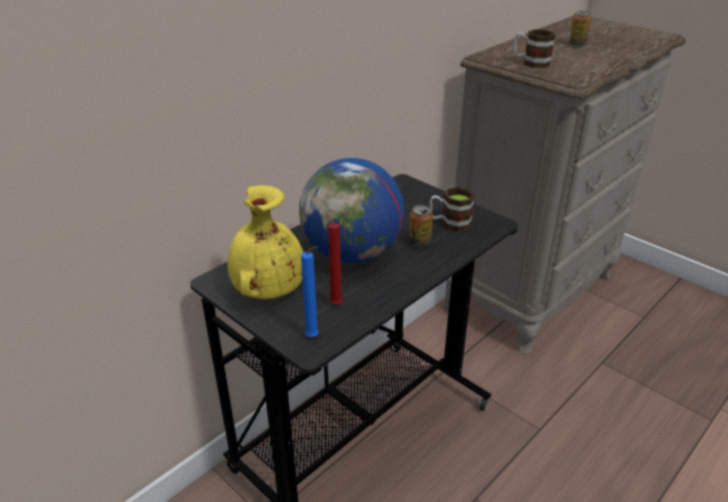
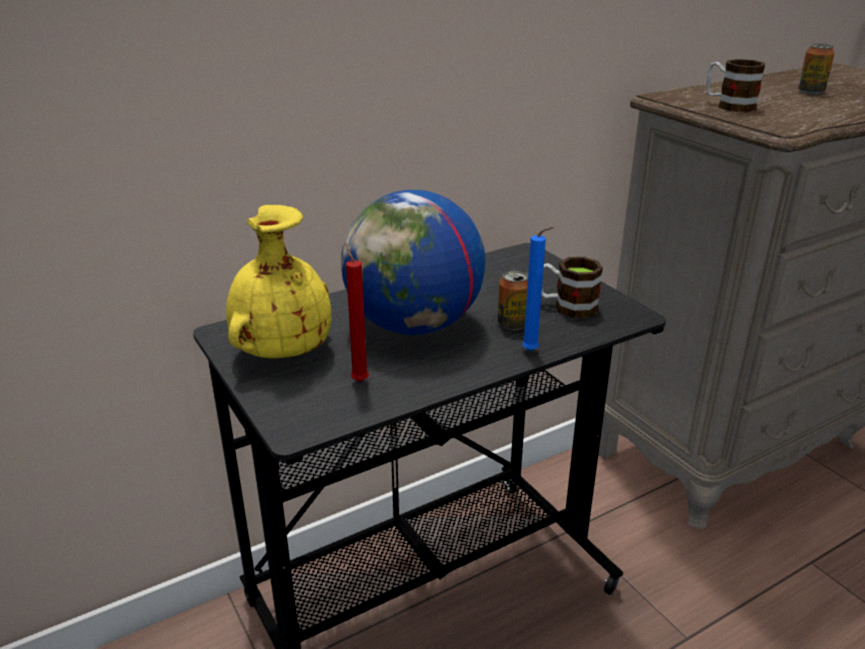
camera: 15 degrees right, 5 degrees down
(314, 337) = (309, 416): blue candle -> blue candle (532, 352)

